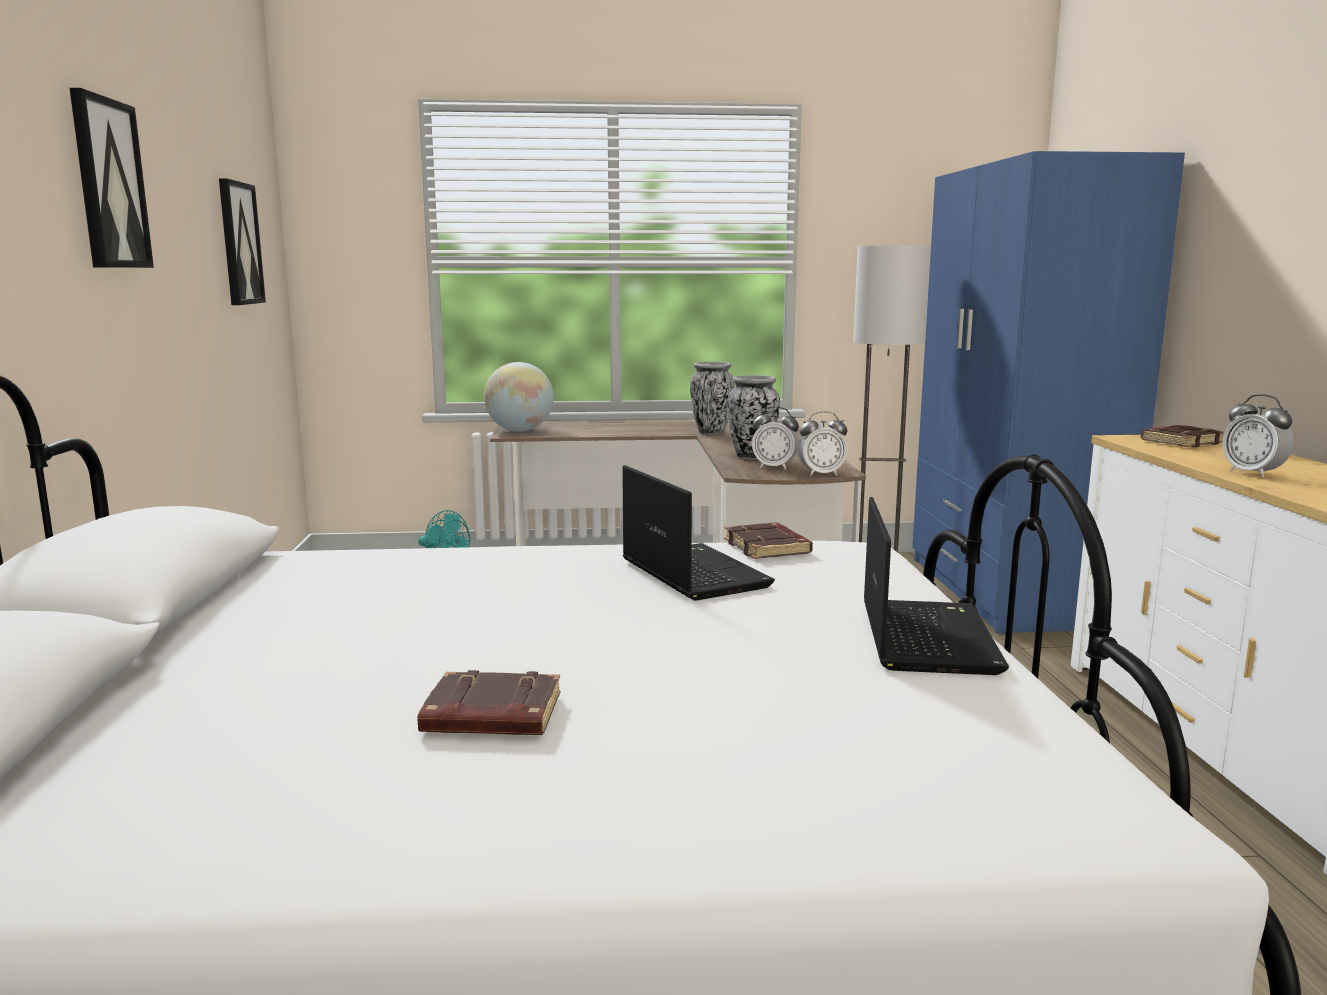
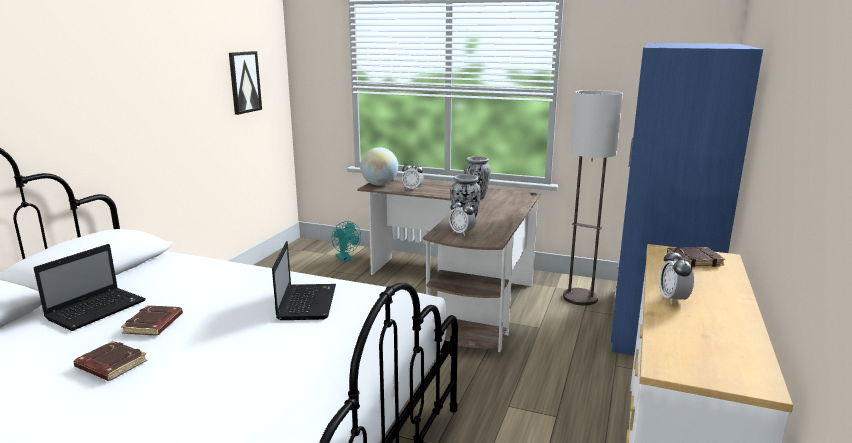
camera: 25 degrees right, 5 degrees up
(109, 184) = (140, 73): picture -> none
(768, 548) = (369, 292): brown book -> brown book (154, 325)
(821, 474) = (478, 242): alarm clock -> alarm clock (412, 189)
(925, 637) = (341, 369): laptop -> laptop (98, 309)

